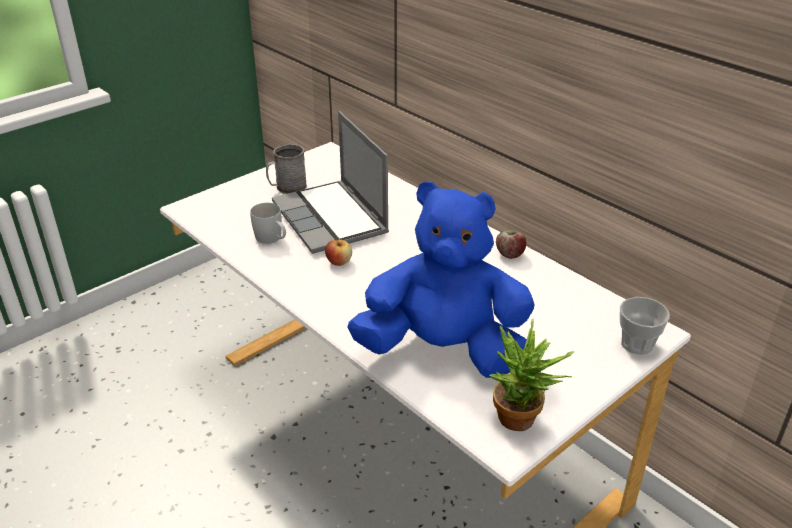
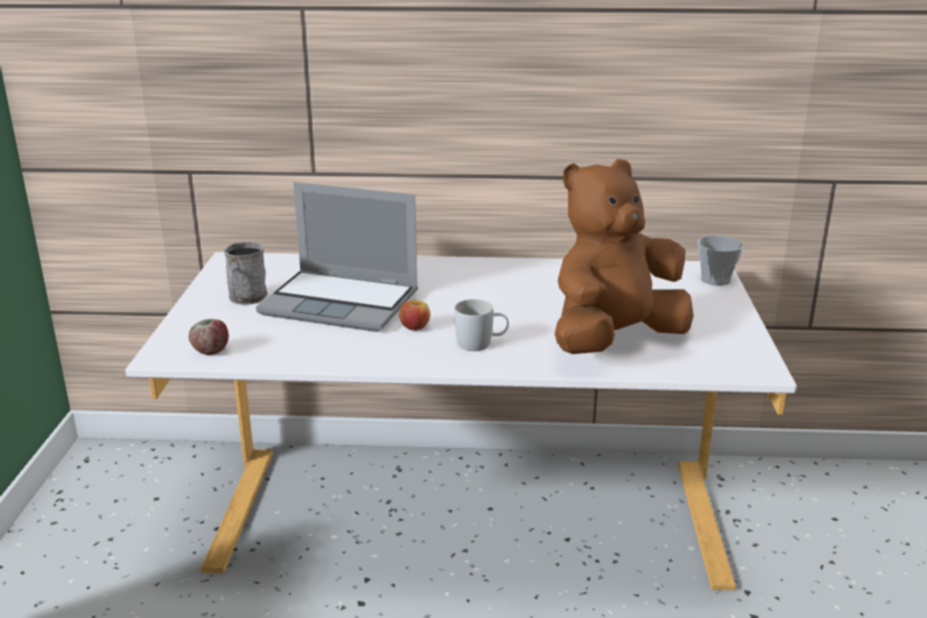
camera: 45 degrees left, 10 degrees down
(272, 239) = (315, 339): white mug -> white mug (481, 344)
(444, 351) = (614, 341): blue plush toy -> brown plush toy
(510, 254) = (537, 267): apple -> apple (211, 351)
(522, 422) = (742, 351): potted plant -> none

